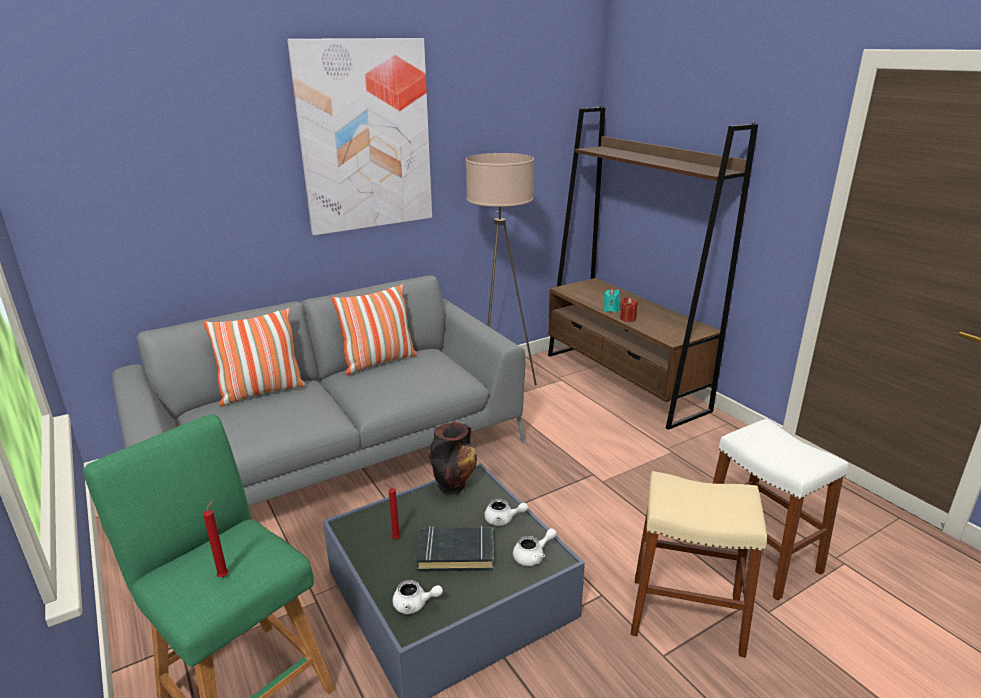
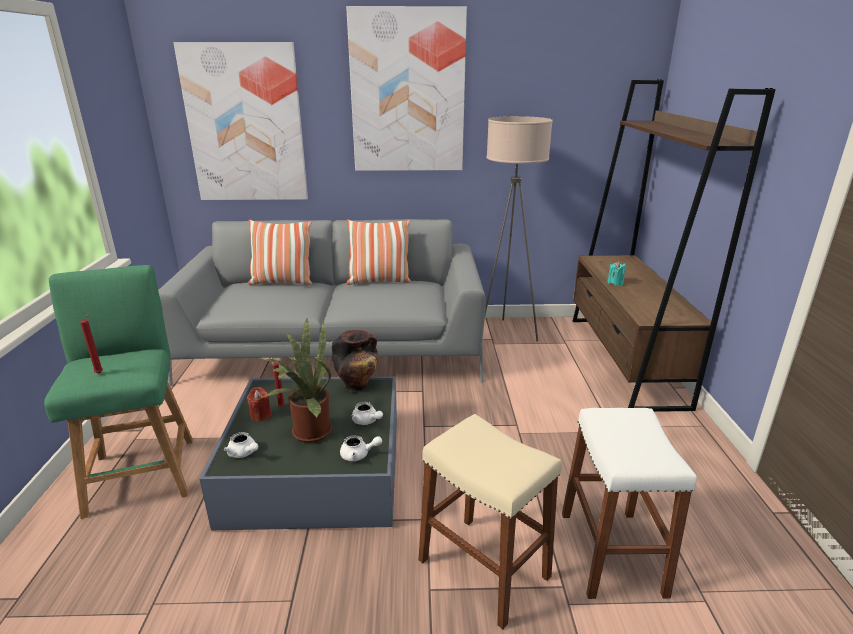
camera: 30 degrees right, 0 degrees up
(160, 195) = (246, 125): none -> picture
(456, 553) = (308, 431): black book -> potted plant
(628, 319) = (623, 293): red candle -> red candle (261, 415)

